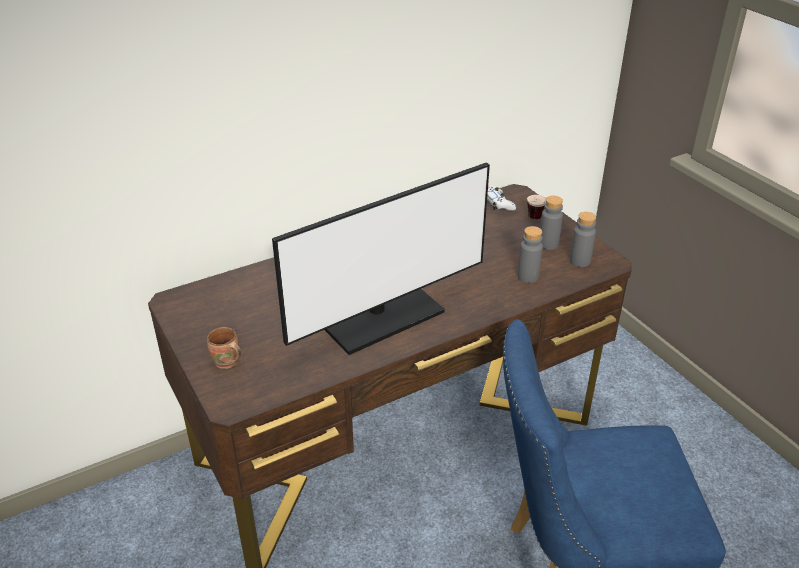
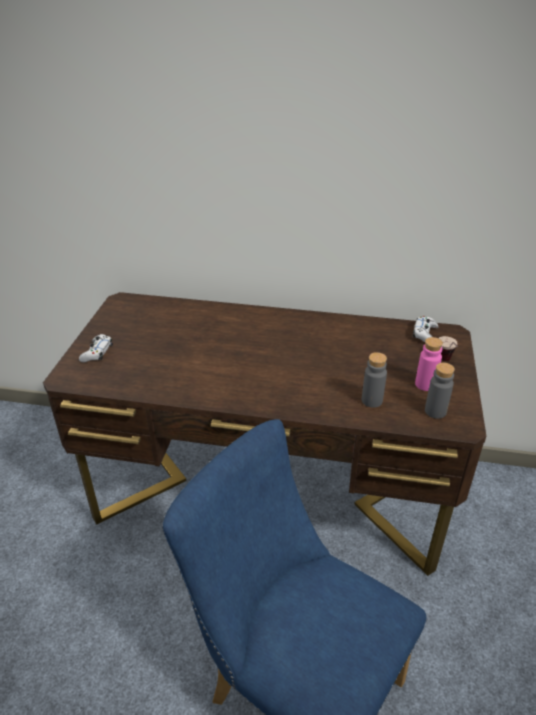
camera: 40 degrees right, 0 degrees up
(227, 363) = (97, 352): brown mug -> white game controller
(383, 319) = (223, 375): monitor -> none
(548, 244) = (425, 384): grey bottle -> pink bottle

